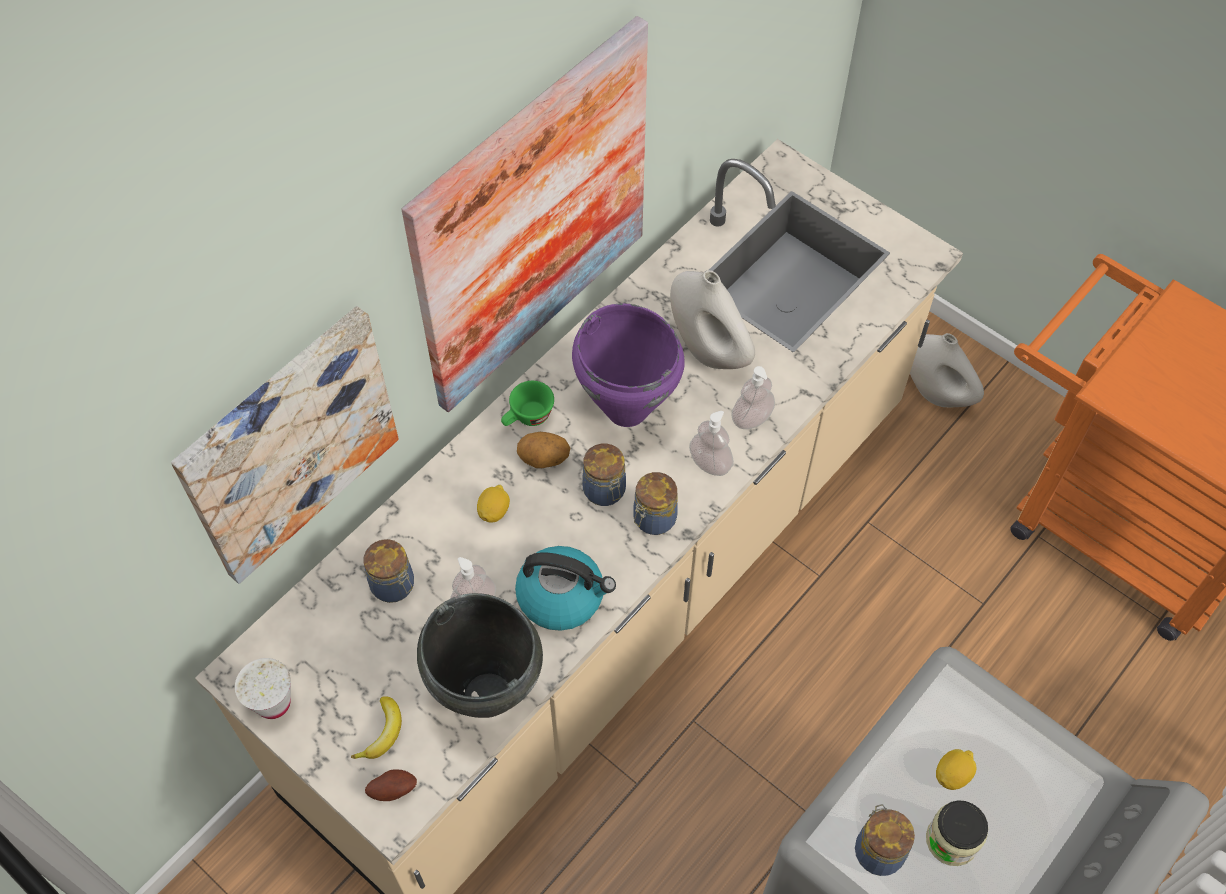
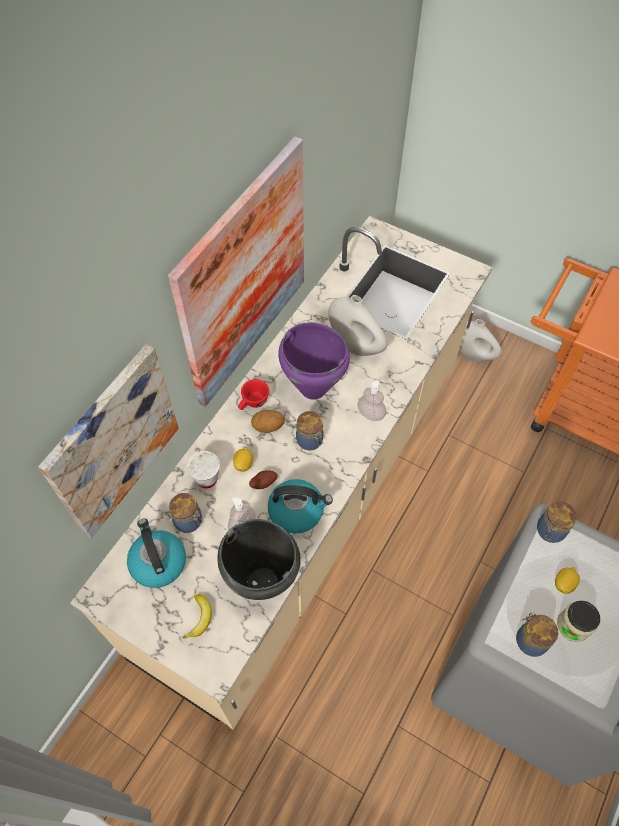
camera: 10 degrees left, 0 degrees up
(273, 703) = (125, 611): white cup -> white cup (207, 479)
(335, 639) = (158, 562): none -> kettle
(393, 789) = (213, 654): potato -> potato (263, 482)
(527, 418) = (253, 403): green cup -> red cup
(653, 519) = (343, 454): jar -> jar (549, 531)
(751, 418) = (390, 382): soap dispenser -> none

